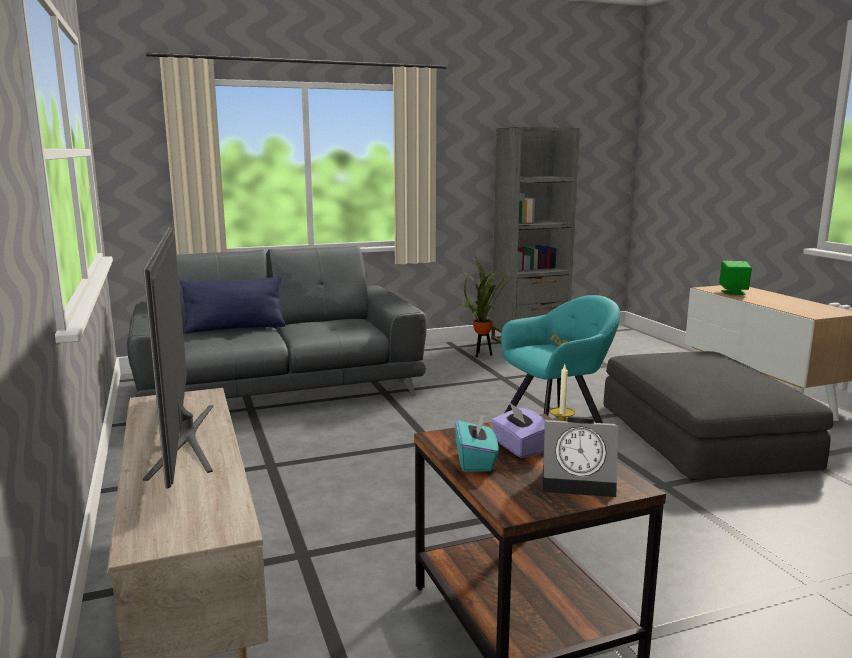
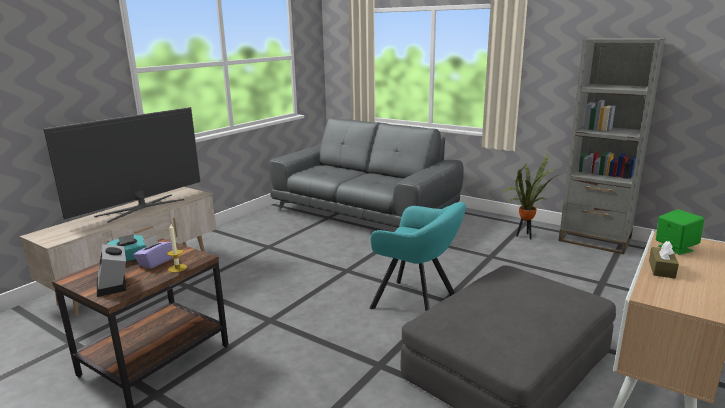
camera: 55 degrees right, 5 degrees up
(235, 328) = (341, 168): blue pillow -> none
(768, 303) = (661, 269): none -> brown tissue box

